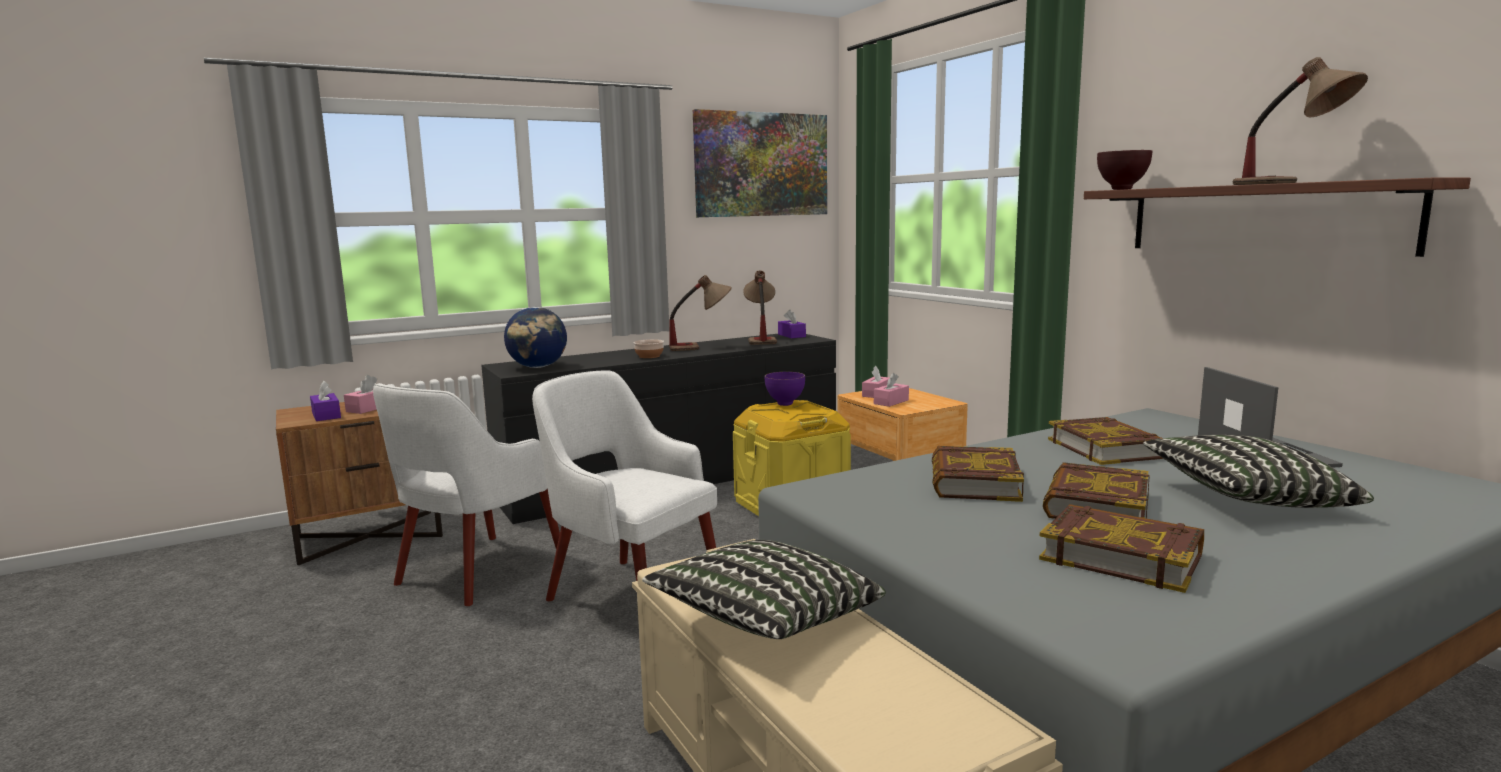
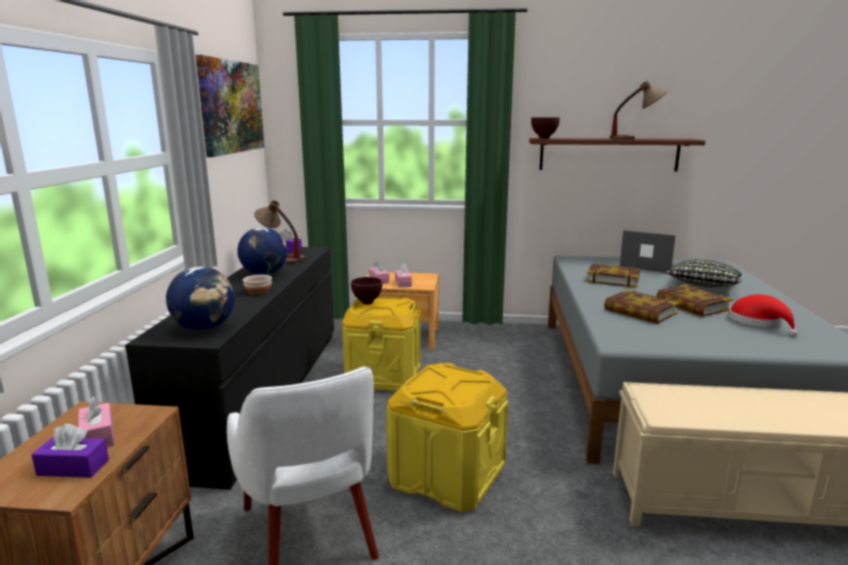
camera: 55 degrees left, 5 degrees up
(631, 594) = (446, 475): white armchair -> yellow storage box
(701, 347) = (264, 274): table lamp -> globe
(765, 622) = (748, 411): pillow -> none
(786, 404) = (368, 302): purple bowl -> brown bowl
(1121, 556) = (758, 322): book -> red hat

